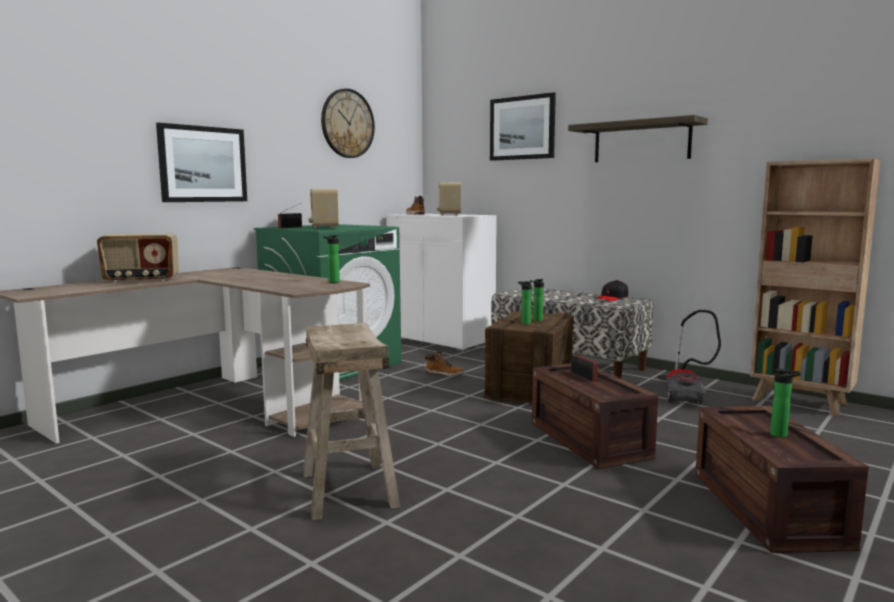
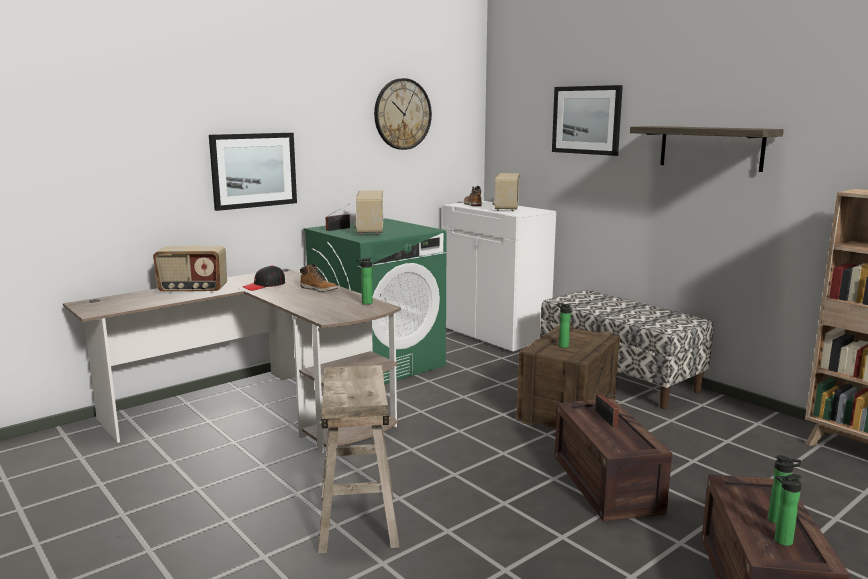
camera: 10 degrees right, 5 degrees up
(444, 374) = (485, 383): boot -> boot (319, 289)
(536, 320) = (576, 342): bottle -> bottle (780, 541)
(612, 298) = (668, 315): black cap -> black cap (264, 286)
(685, 394) = (732, 430): vacuum cleaner -> none

